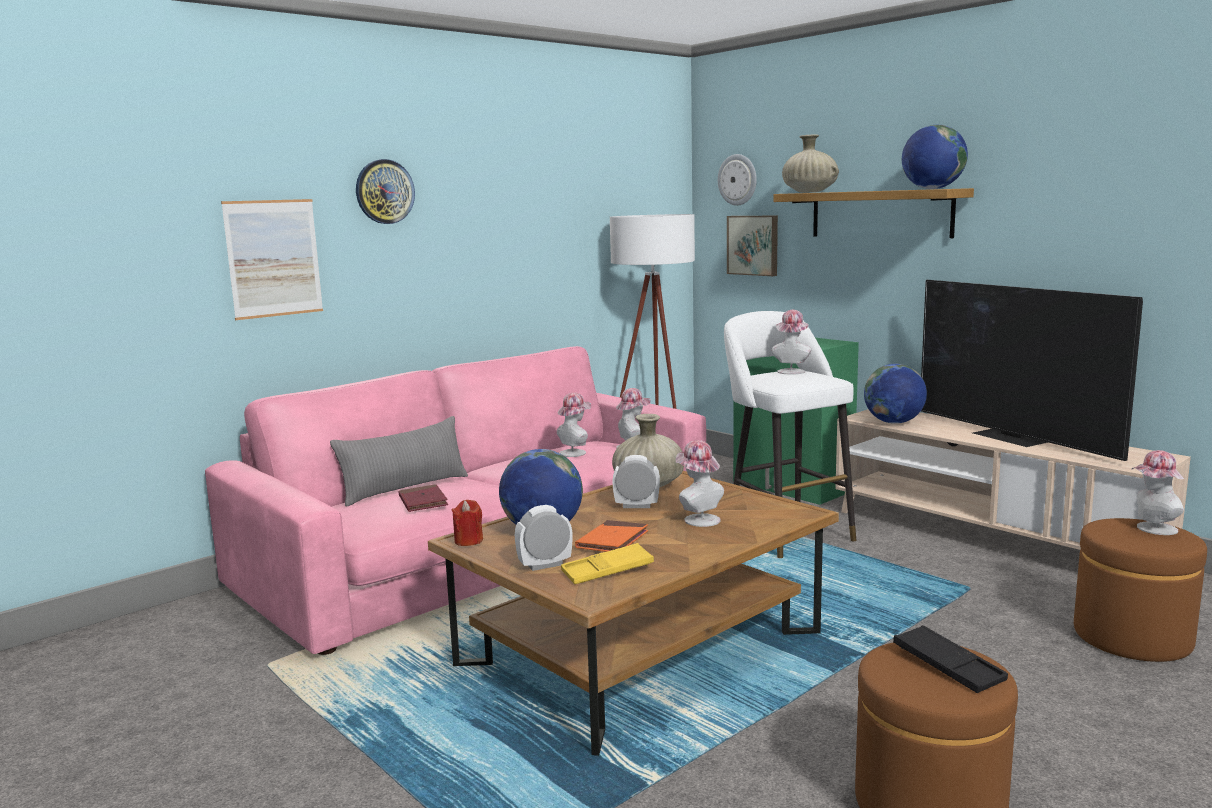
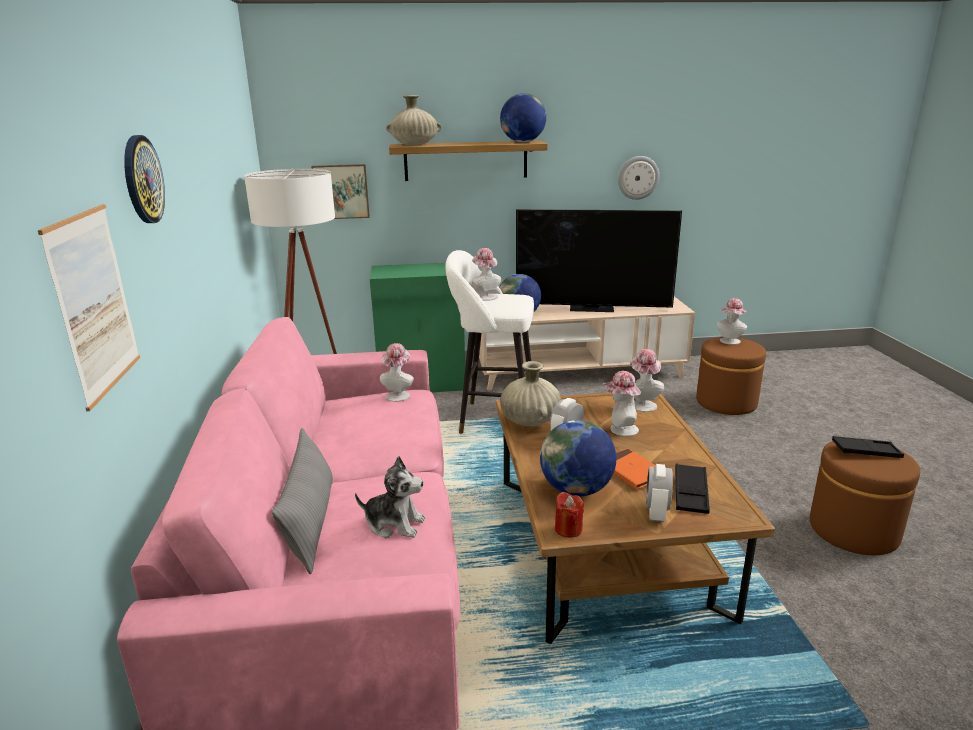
camera: 55 degrees left, 10 degrees up
(423, 502) = (394, 524): red book -> plush toy
(575, 452) = (374, 418): hat -> hat (642, 404)
(607, 570) = (691, 493): yellow tray -> black tray
(738, 180) = (316, 131): wall clock -> wall clock (638, 177)

